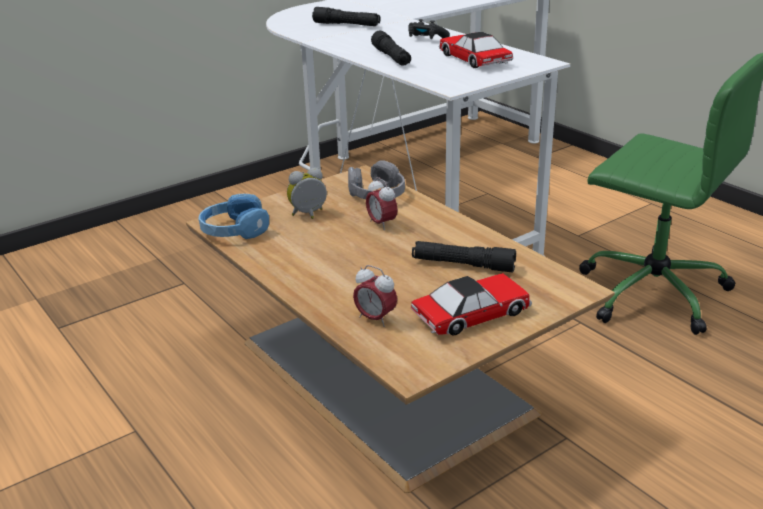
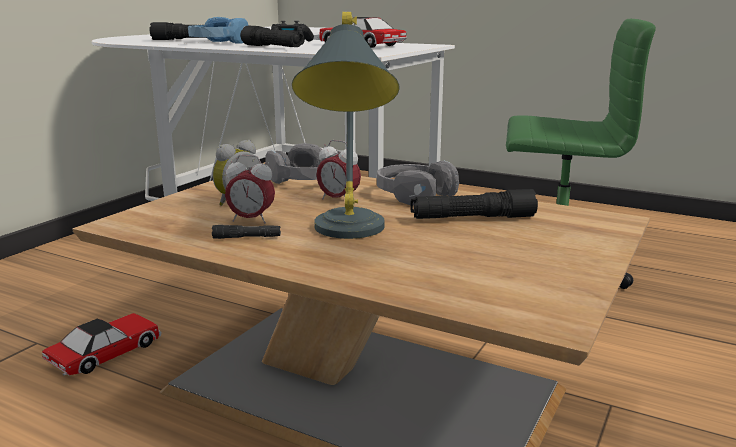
camera: 25 degrees left, 10 degrees down
(234, 230) = (153, 227): blue headphones -> blue headphones (218, 43)
(286, 253) = (247, 237): none -> black flashlight
(353, 265) = (347, 236): none -> grey table lamp
(375, 319) = (437, 278): alarm clock -> alarm clock (251, 220)
(445, 229) = (414, 195): none -> grey headphones
(471, 314) = (542, 255): toy car -> toy car (106, 353)

